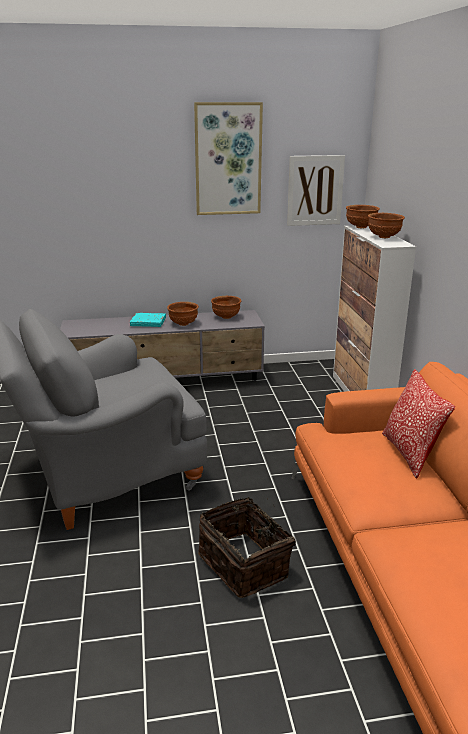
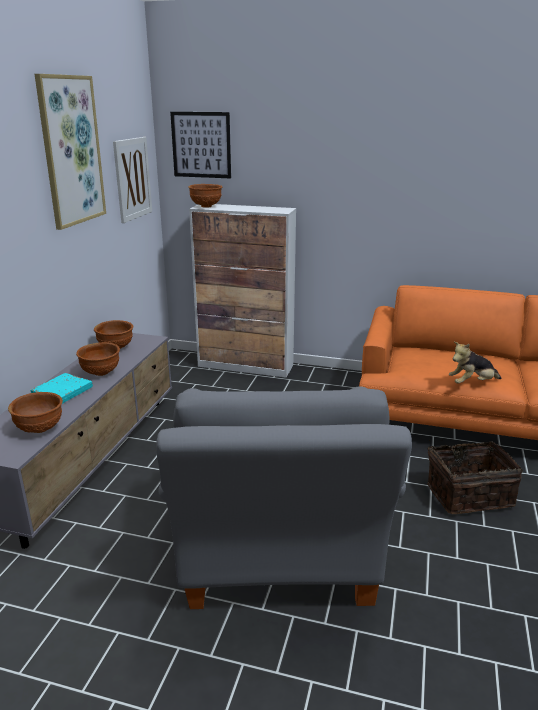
camera: 65 degrees left, 0 degrees up
(346, 480) = (472, 383): none -> plush toy
(384, 237) = (254, 208): brown bowl -> brown bowl (40, 429)
(385, 168) = (201, 145): none -> picture
(409, 454) = (443, 353): pillow -> none

